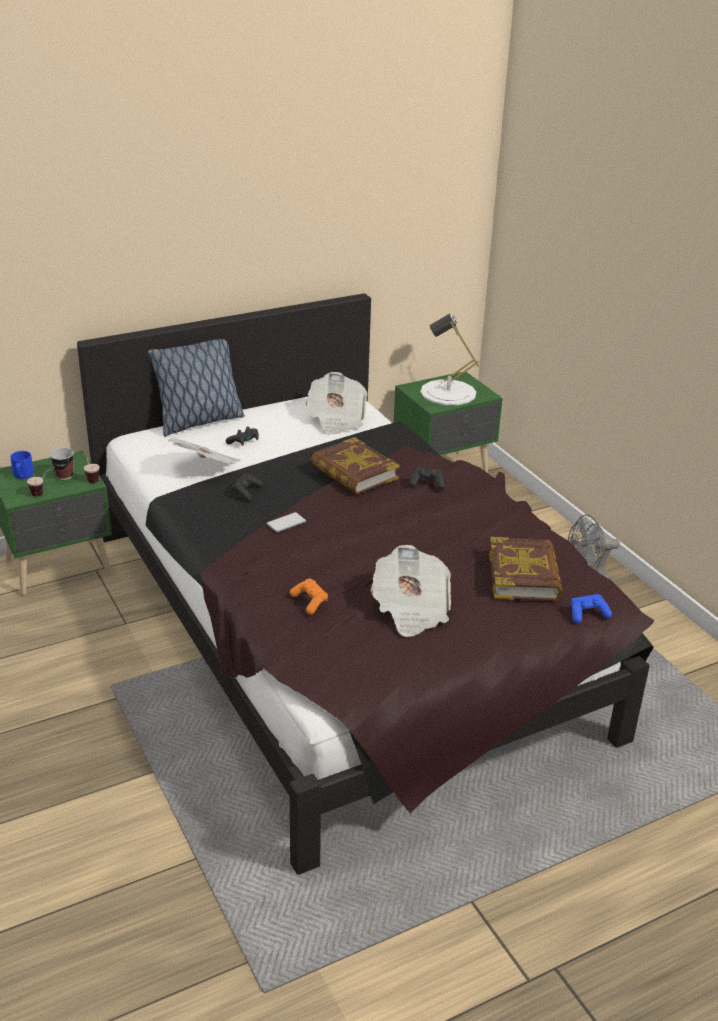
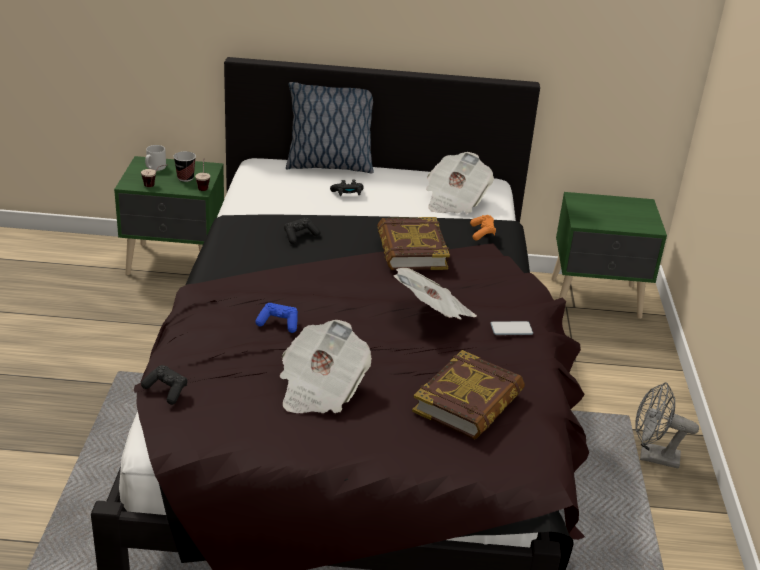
camera: 30 degrees right, 0 degrees up
(22, 475) = (154, 168): blue mug -> grey mug
(207, 468) = (290, 205): newspaper -> newspaper (433, 313)
(286, 523) = (298, 272): phone -> phone (511, 329)
(310, 602) = (237, 345): orange game controller -> orange game controller (482, 233)
(427, 484) = (470, 283): black game controller -> black game controller (166, 391)
(448, 393) = (612, 213): white table lamp -> none
(587, 614) = (496, 466): blue game controller -> blue game controller (279, 324)

